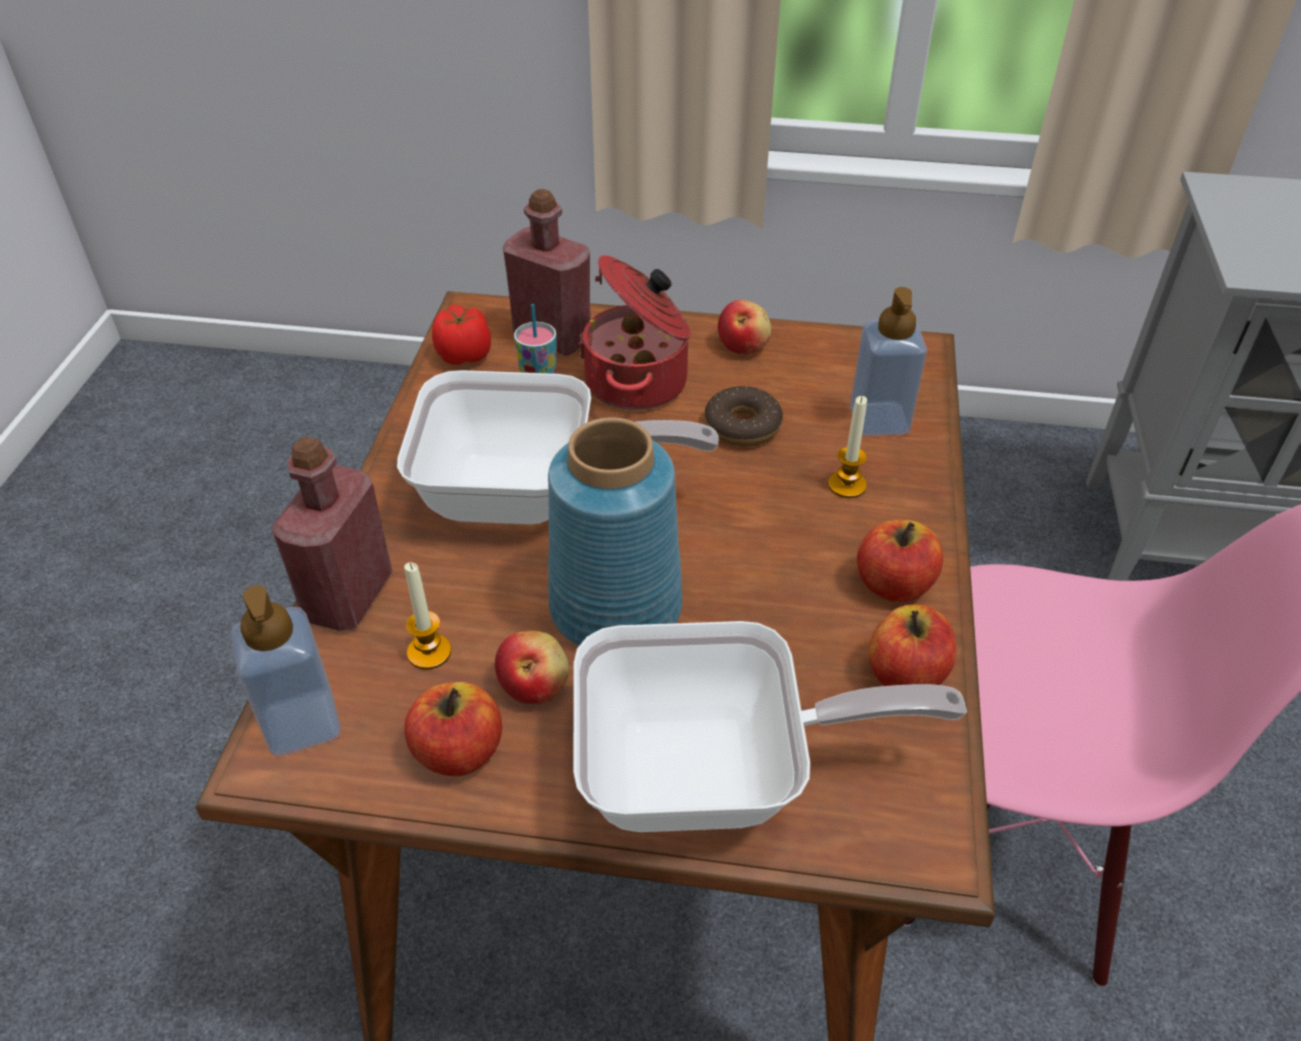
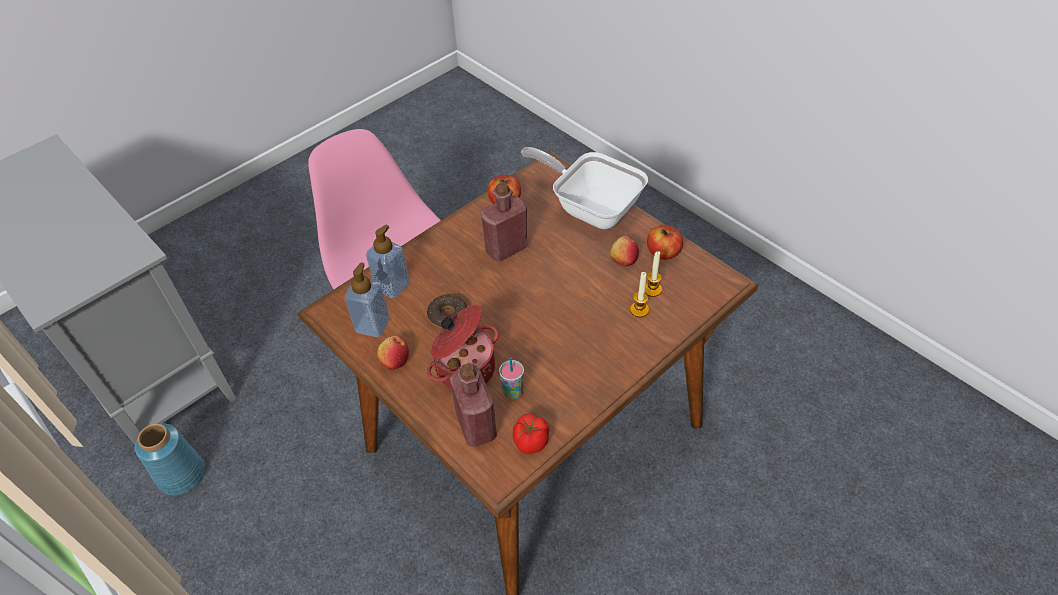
camera: 140 degrees left, 5 degrees up
(302, 723) = (711, 288): soap dispenser -> soap dispenser (372, 325)
(348, 596) = (670, 328): red bottle -> red bottle (506, 249)
(528, 495) = (567, 334): frying pan -> none
(616, 609) = (574, 269): blue vase -> blue vase (182, 474)
(847, 485) = (442, 267): candle -> candle (639, 310)
(894, 585) = (473, 226): apple -> none

